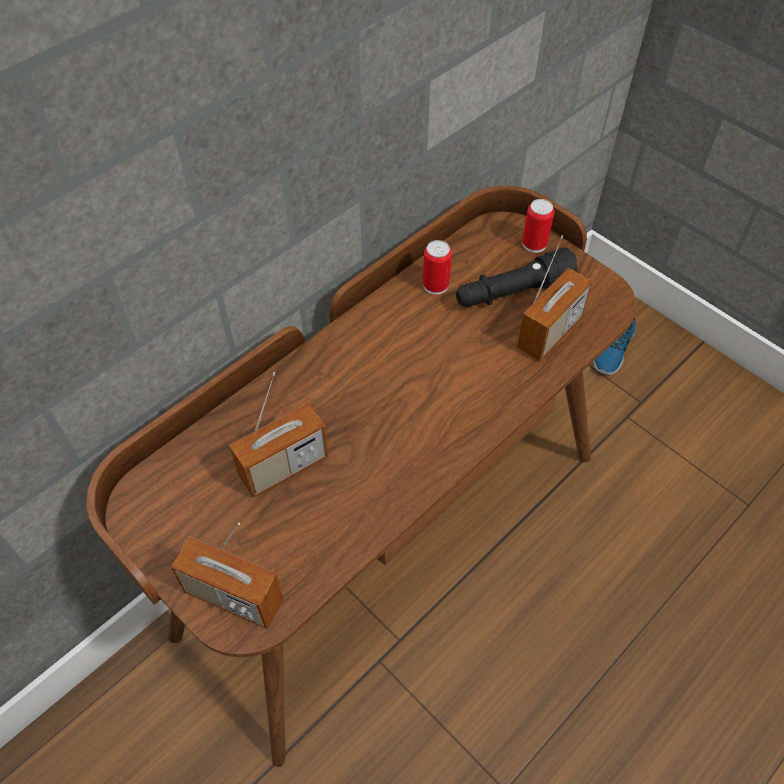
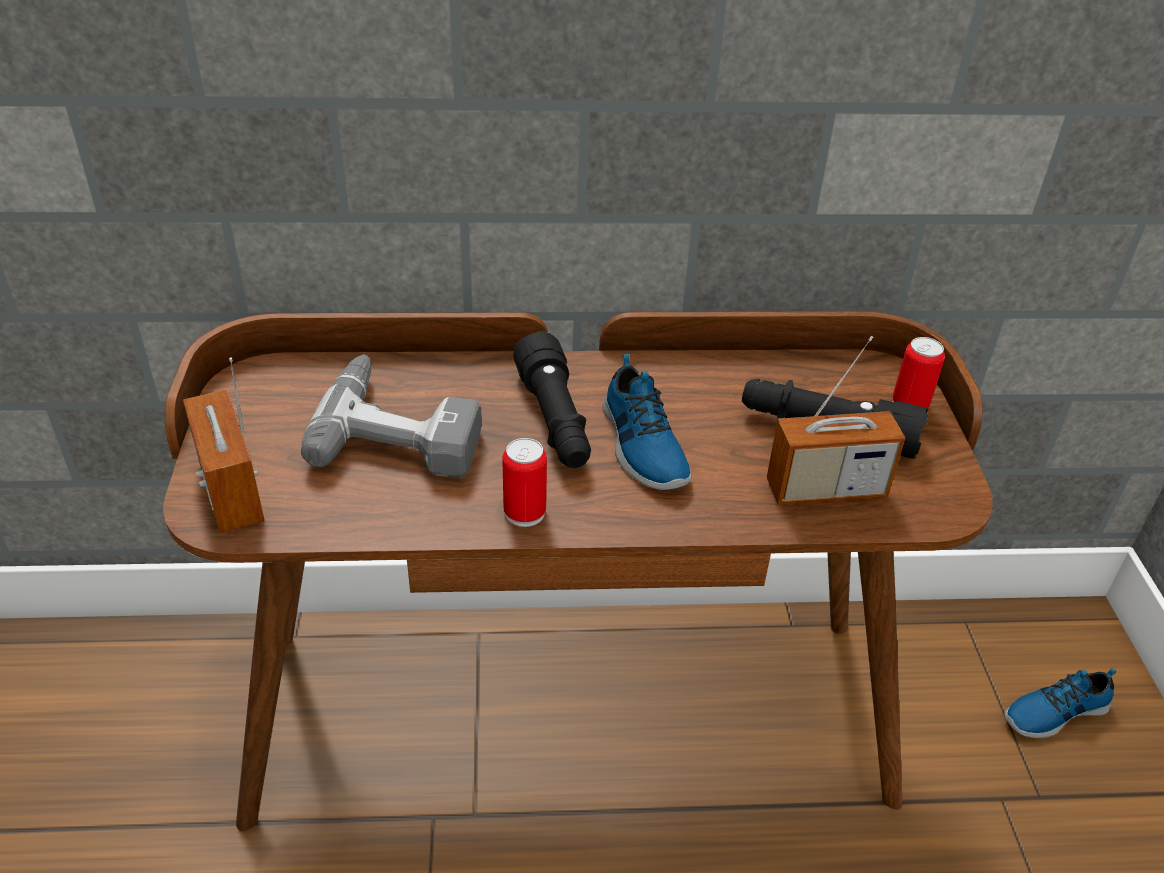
camera: 40 degrees right, 15 degrees down
(284, 467) = (402, 428): radio -> power drill
(367, 393) = (555, 421): none -> black flashlight
(432, 374) = (641, 446): none -> shoe
(435, 285) = (743, 379): can -> can (524, 512)

